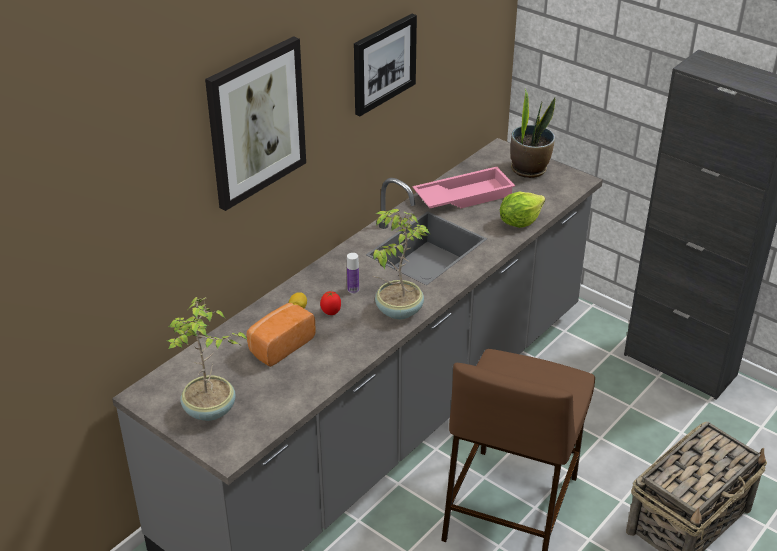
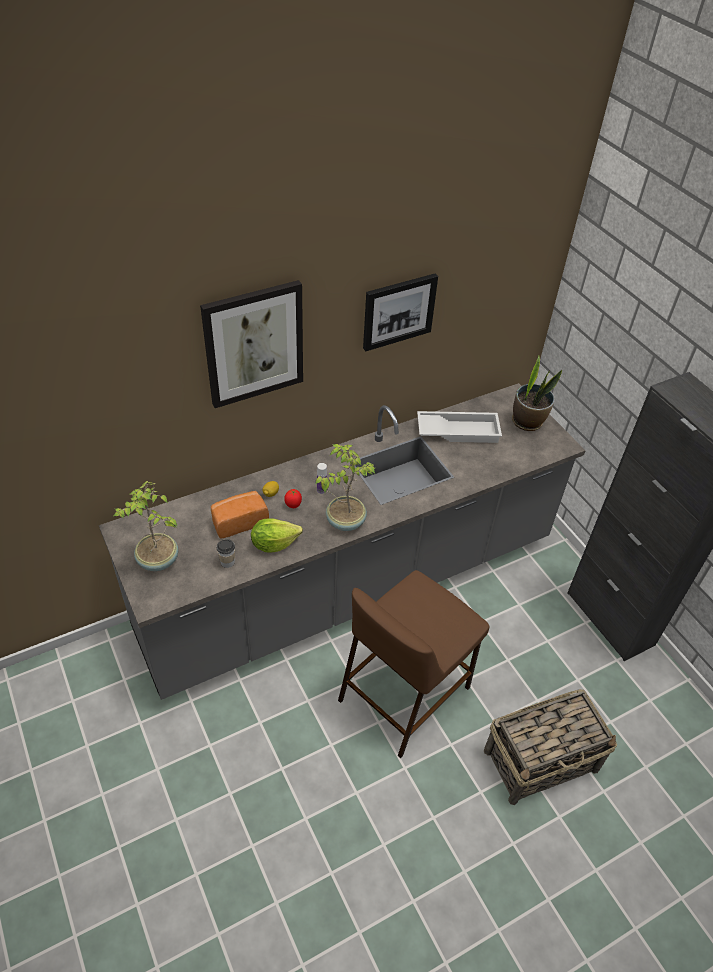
camera: 20 degrees right, 10 degrees up
(292, 387) = (227, 562): none -> cup
(463, 196) = (458, 430): pink tray -> white tray
(519, 221) = (490, 469): lettuce -> lettuce (274, 543)

